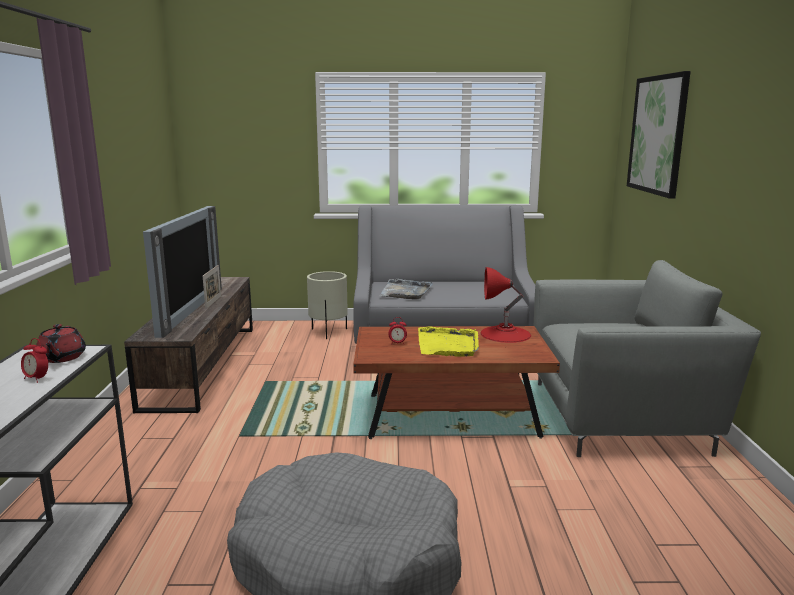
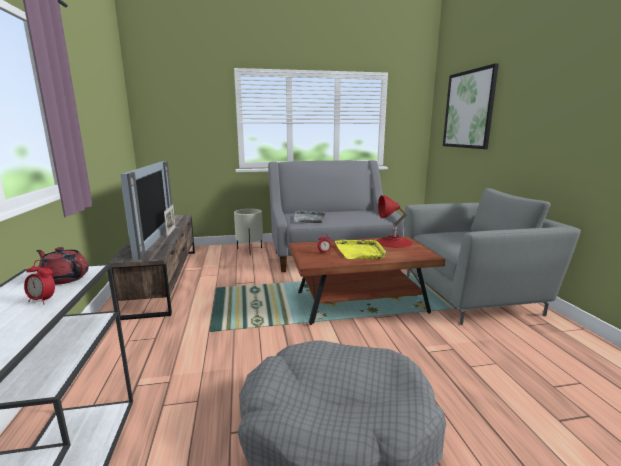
camera: 10 degrees left, 0 degrees up
(61, 358) = (64, 278): red teapot -> red teapot turned 135 degrees clockwise

